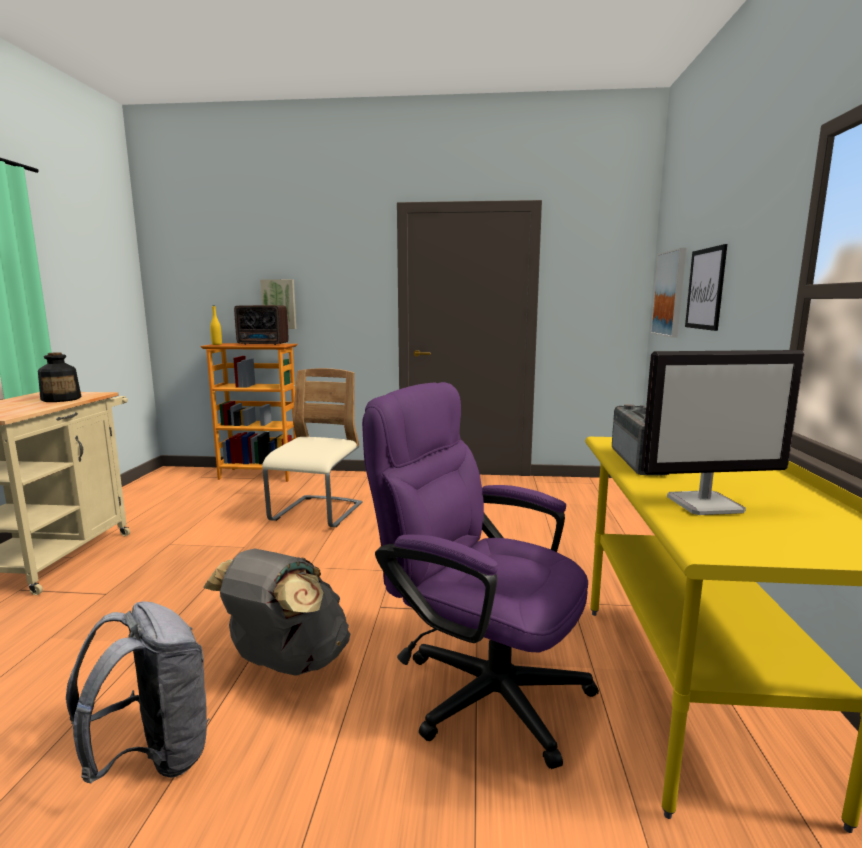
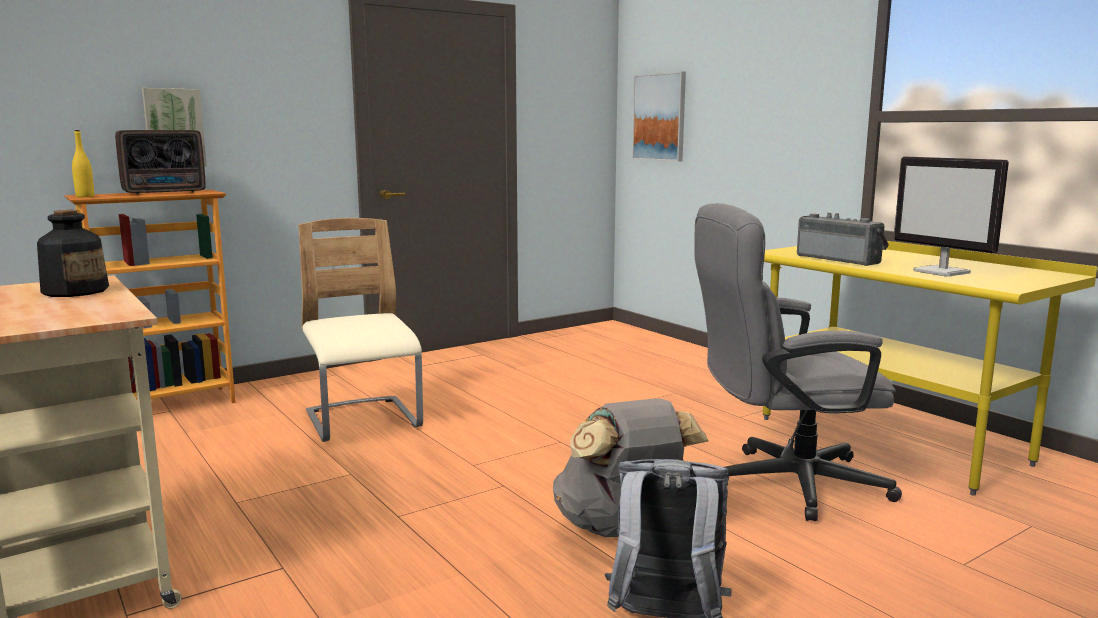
camera: 40 degrees left, 0 degrees up
(479, 686) = (783, 483): purple office chair -> grey office chair
(705, 289) = (727, 113): picture -> none
(705, 504) = (942, 272): monitor -> monitor turned 105 degrees clockwise

